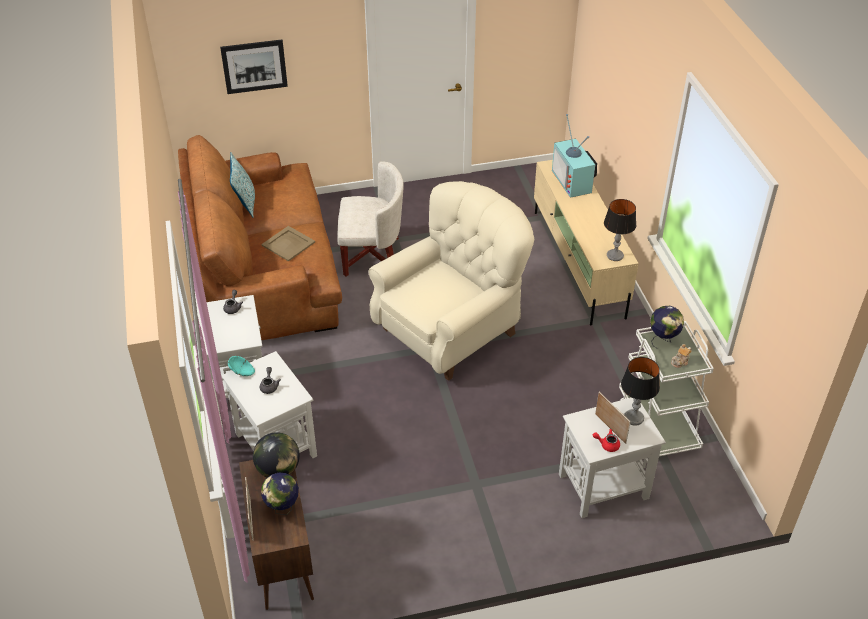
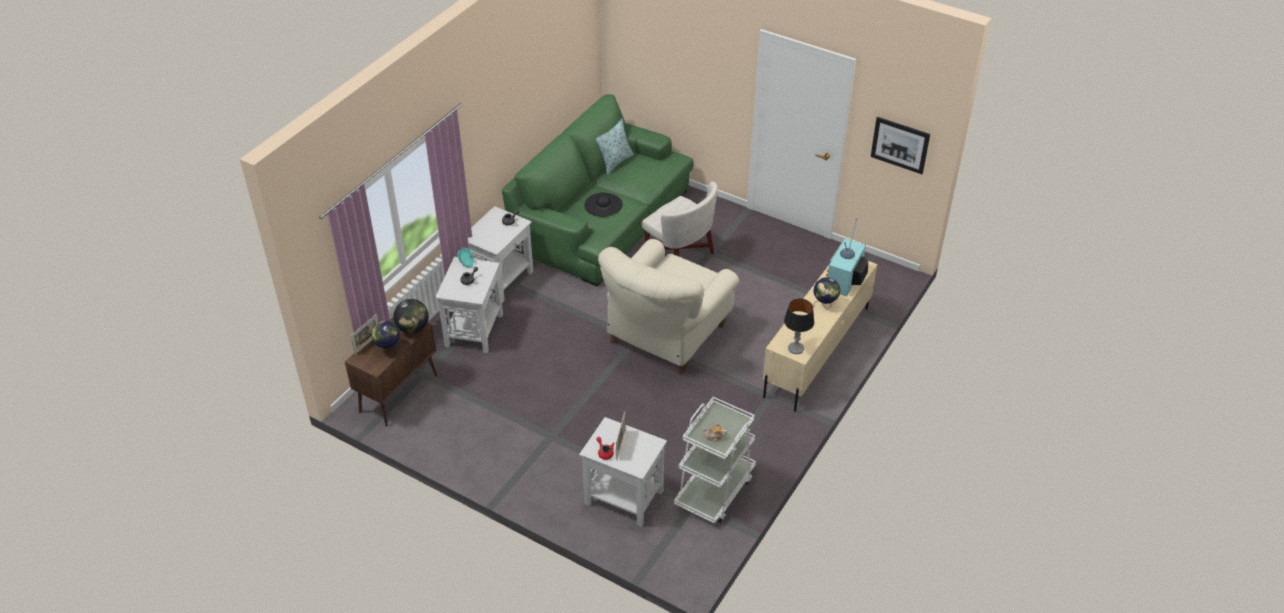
camera: 45 degrees right, 0 degrees up
(254, 66) = (668, 61): picture -> picture (900, 145)
(262, 270) = (601, 219): brown sofa -> green sofa
(289, 244) = (603, 205): beige tray -> black hat
(451, 330) = (666, 336): beige armchair -> beige armchair turned 120 degrees clockwise
(633, 418) = (644, 450): table lamp -> none
(663, 340) = (724, 416): globe -> globe (824, 305)

